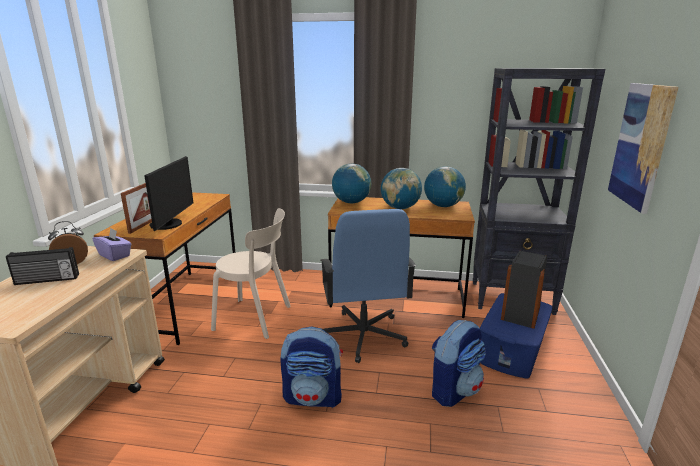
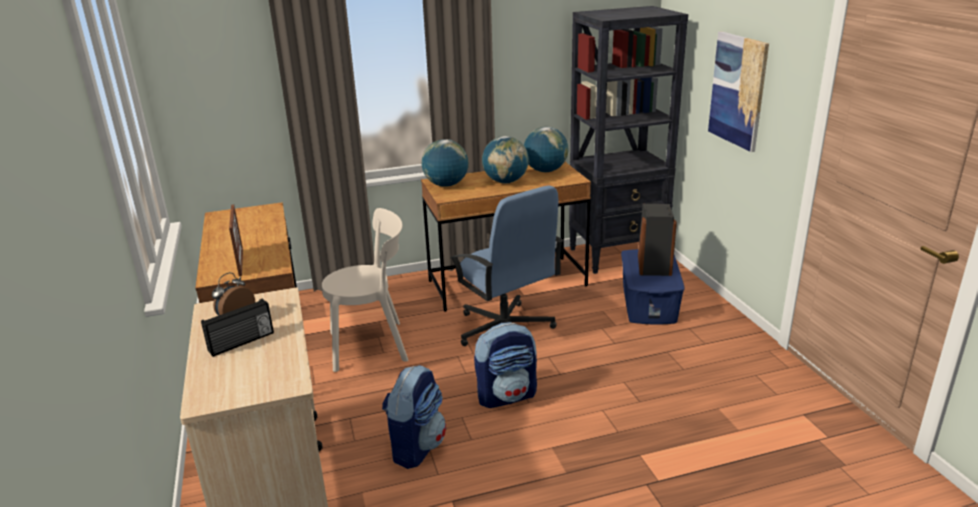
camera: 25 degrees left, 5 degrees up
(115, 255) = (272, 301): purple tissue box -> none
(169, 224) = (272, 255): monitor -> none
(454, 390) = (624, 350): backpack -> backpack (416, 446)

